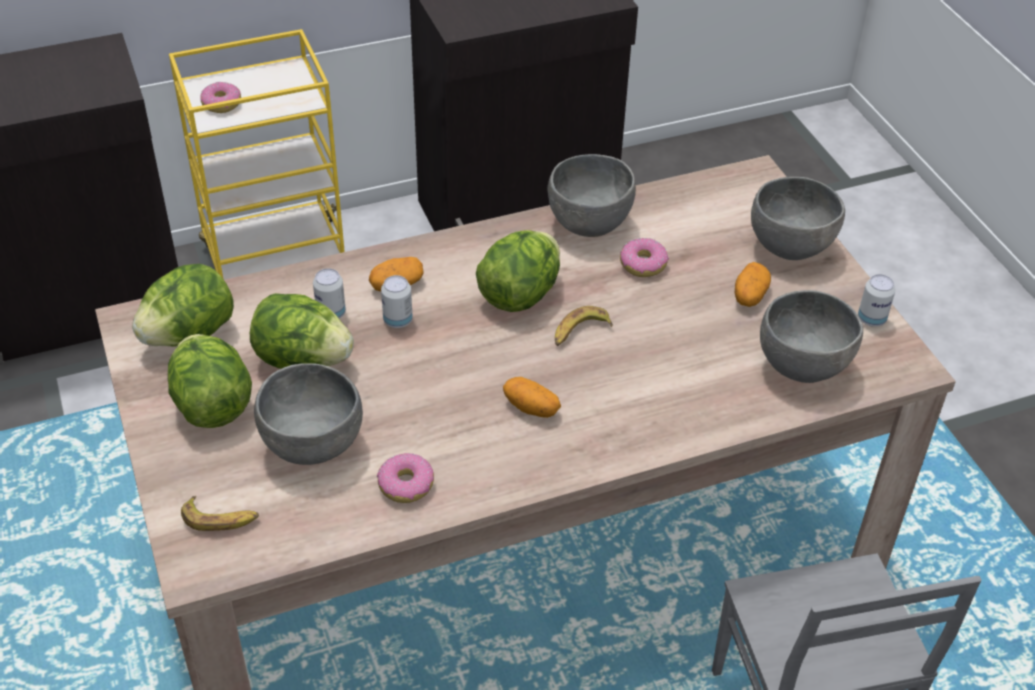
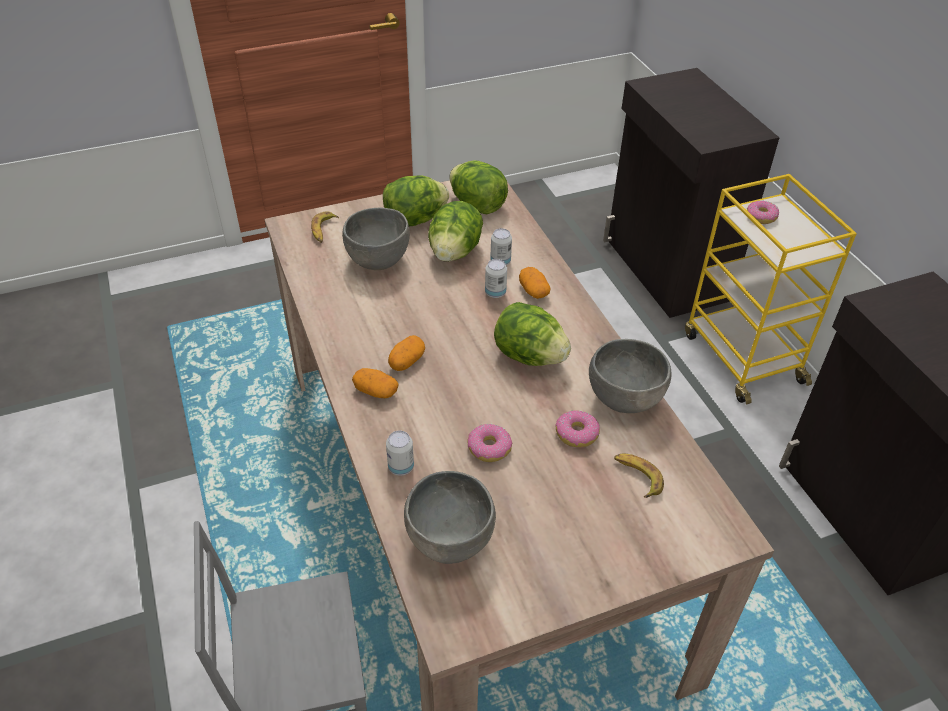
camera: 90 degrees right, 0 degrees up
(406, 485) = (340, 302): donut -> donut (489, 448)
(579, 332) = (488, 390): banana -> banana (637, 477)
(749, 295) = (543, 509): potato -> potato (376, 391)
(791, 247) = (619, 552): grey bowl -> none
(871, 319) = (517, 609): can -> can (401, 467)

